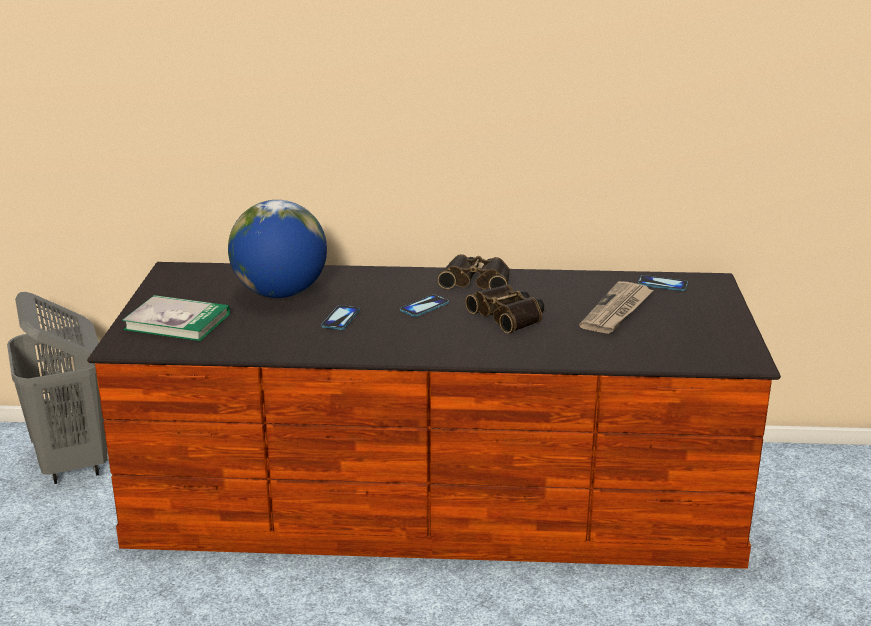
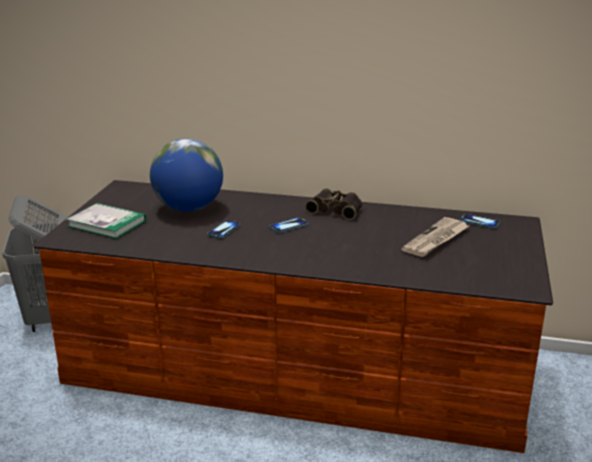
camera: 10 degrees right, 0 degrees up
(509, 316) = (350, 237): binoculars -> none

